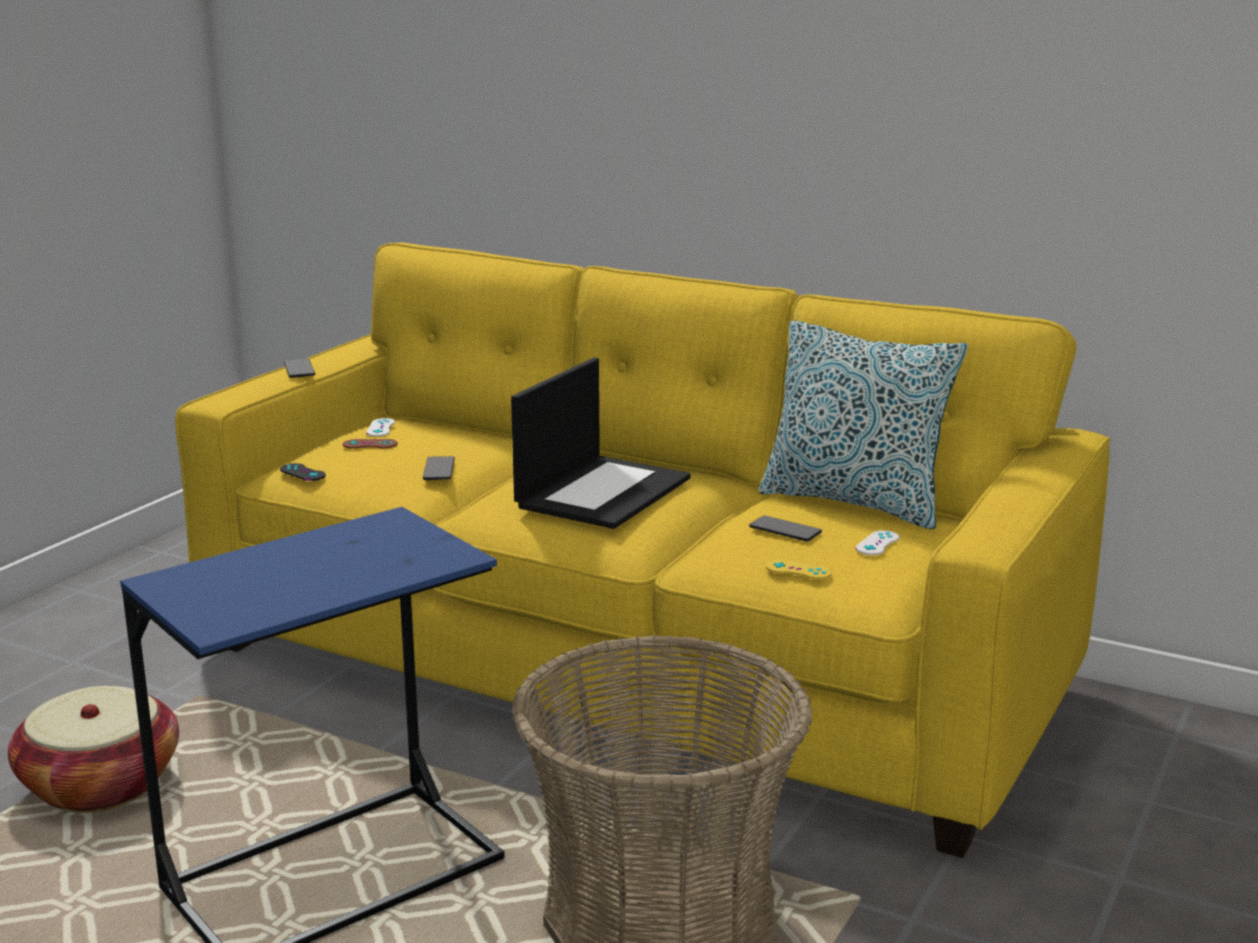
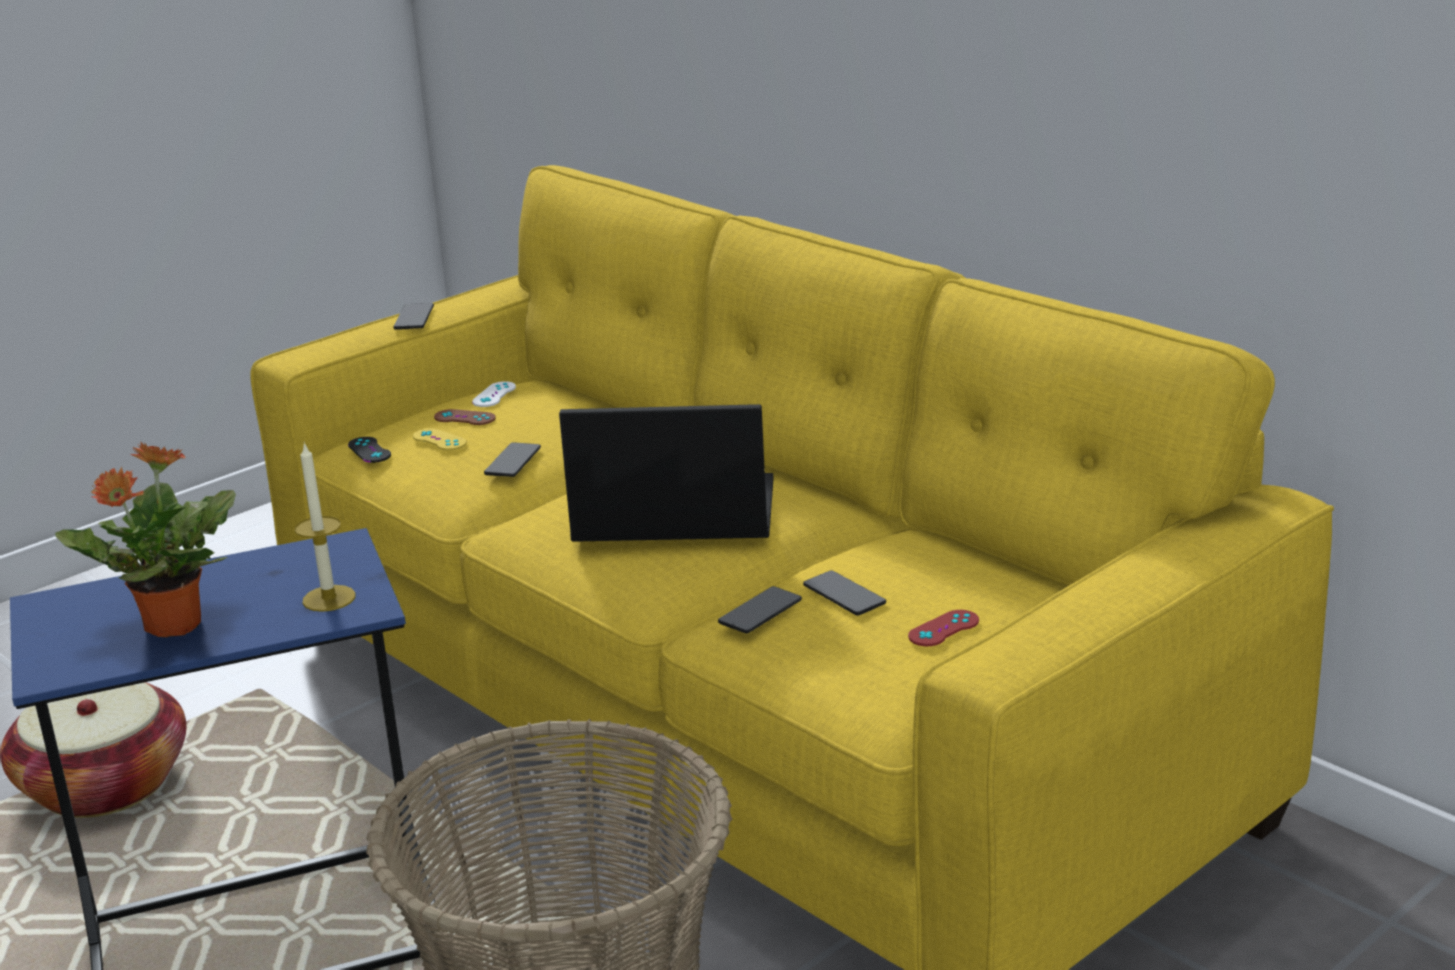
camera: 20 degrees right, 5 degrees up
(297, 585) = (171, 626): none -> potted plant
(420, 553) = (329, 598): none -> candle
(603, 491) = (671, 513): laptop -> laptop turned 135 degrees counterclockwise
(730, 547) = (760, 612): none -> phone
(798, 570) = (817, 657): yellow game controller -> yellow game controller (439, 440)
(854, 502) = (970, 560): pillow -> none
(877, 543) = (943, 629): white game controller -> red game controller

